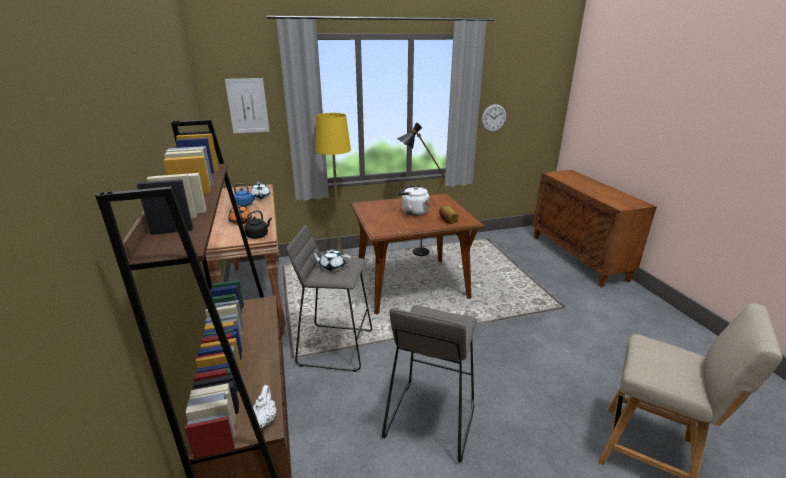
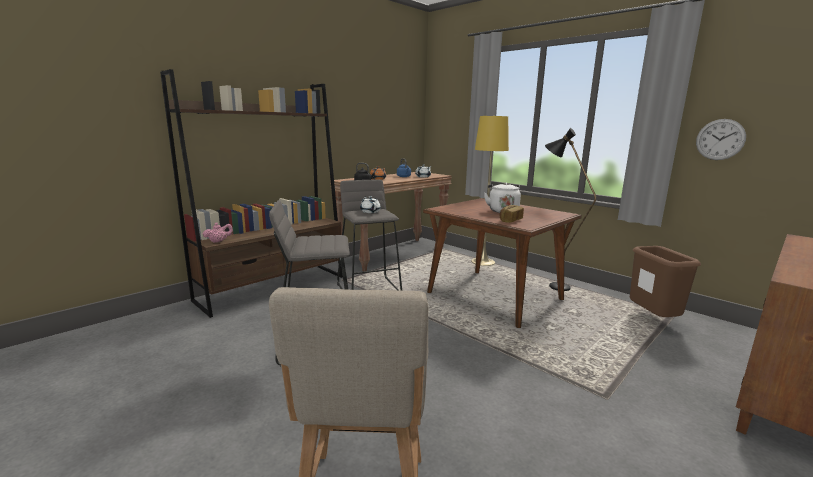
camera: 60 degrees right, 10 degrees down
(248, 106) = (451, 109): picture -> none
(265, 419) = (219, 241): white teapot -> pink teapot
(489, 247) = (653, 320): none -> brown trash can

